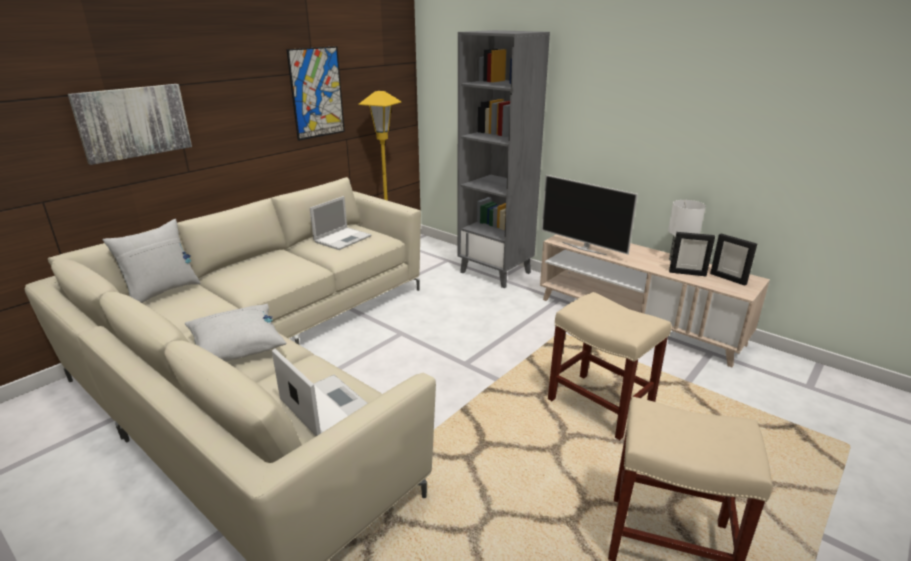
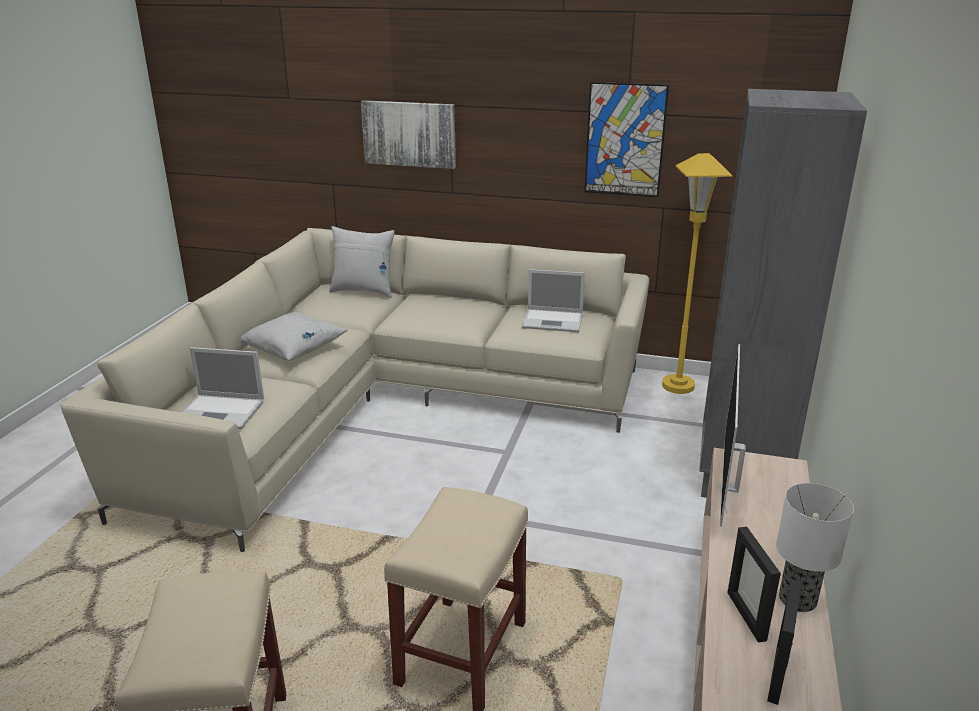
camera: 65 degrees right, 0 degrees up
(325, 406) = (221, 412): laptop -> laptop turned 75 degrees clockwise

